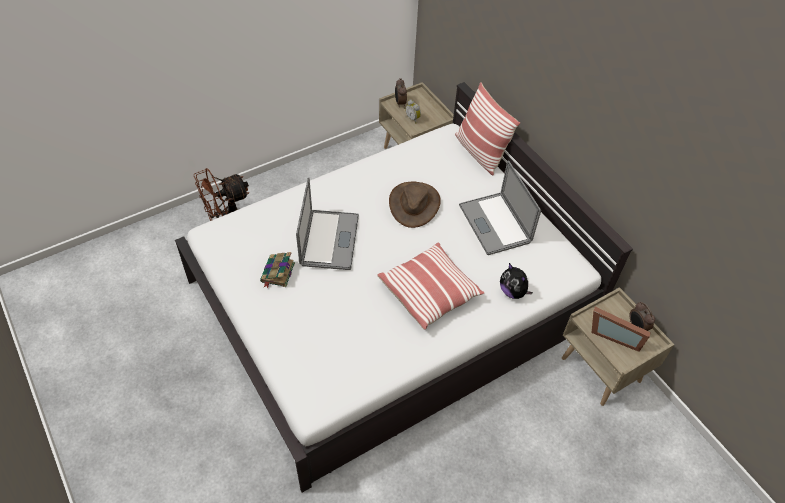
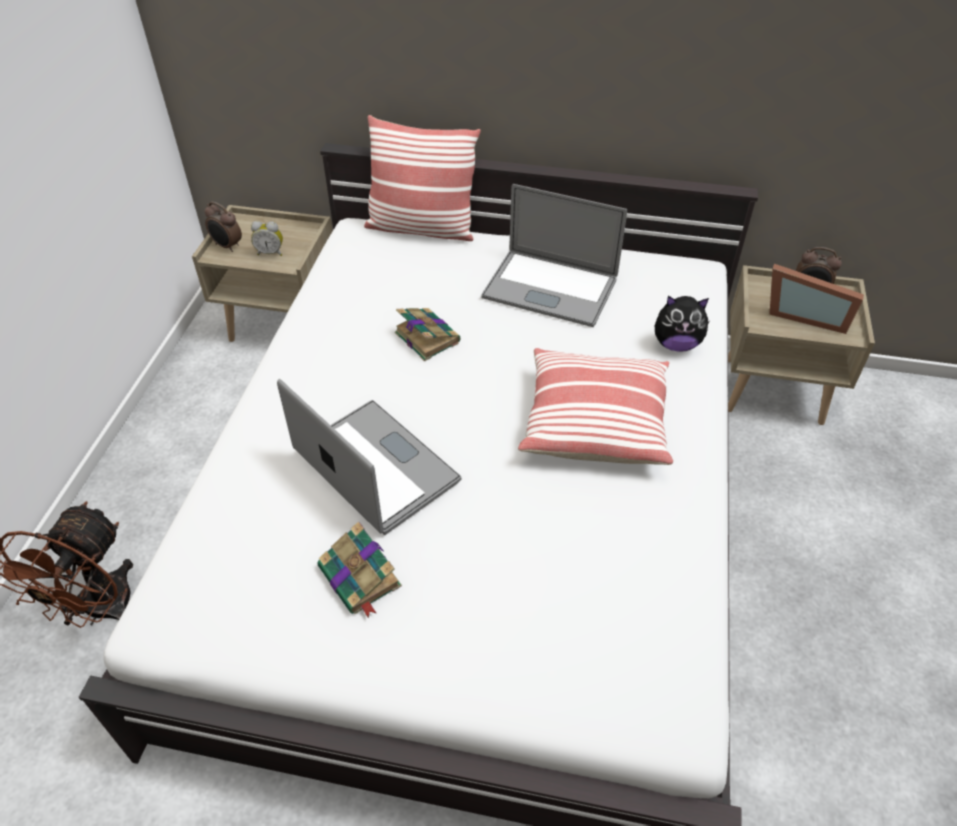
camera: 45 degrees left, 5 degrees down
(414, 204) = (426, 337): brown hat -> book
(614, 334) = (804, 315): picture frame -> picture frame turned 45 degrees clockwise

